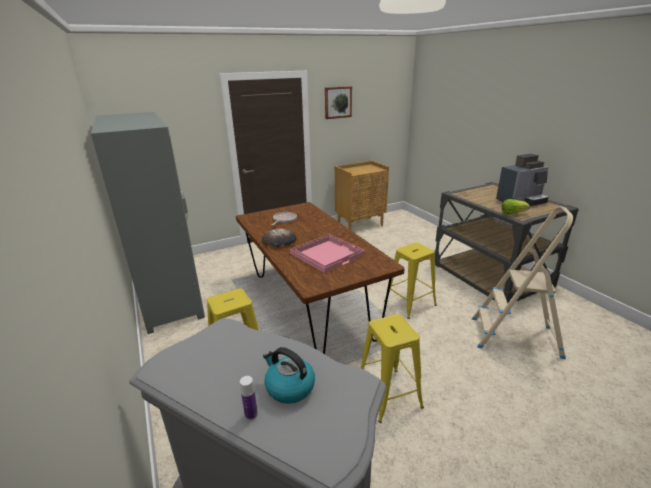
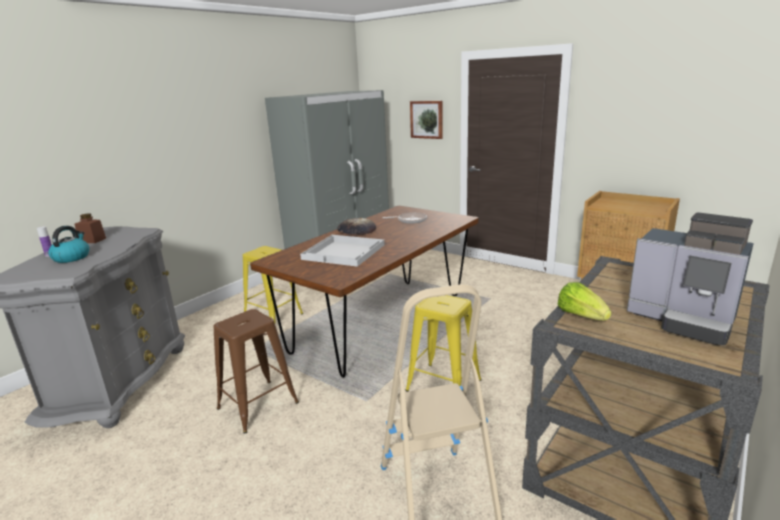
camera: 65 degrees right, 5 degrees down
(216, 373) = (92, 240): none -> brown jar
(327, 253) = (344, 252): pink tray -> white tray
(337, 102) = (621, 91): picture -> picture (427, 119)
(388, 394) = (258, 405): yellow stool -> brown stool

